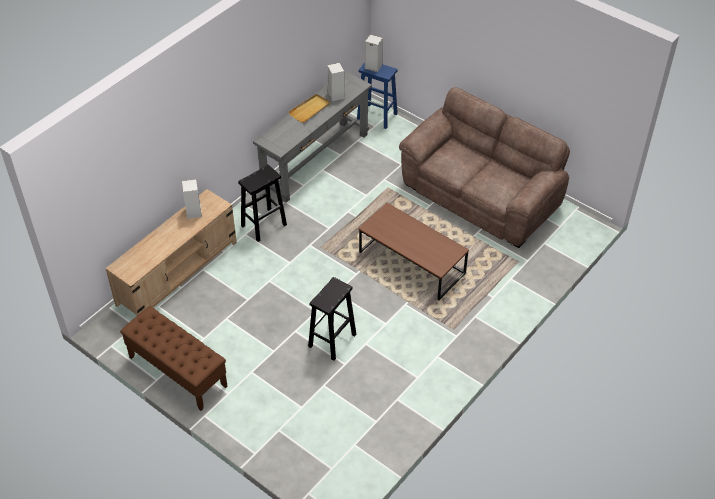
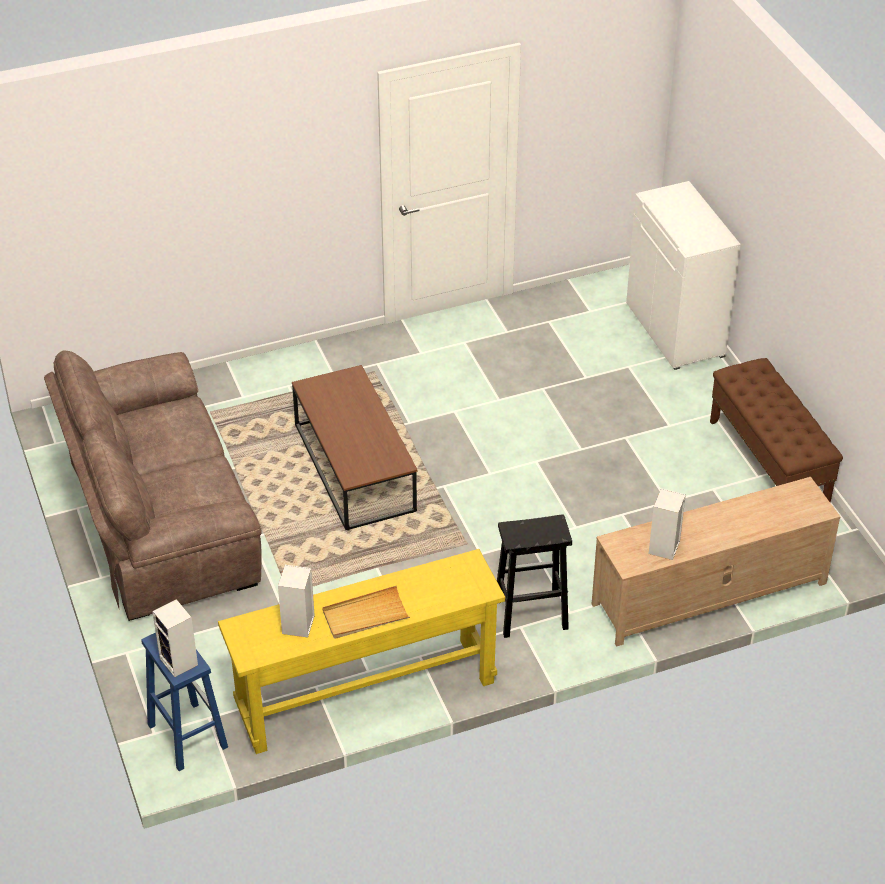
camera: 150 degrees left, 5 degrees down
(286, 455) = (676, 330): none -> white cabinet
(315, 160) = (366, 694): grey console table -> yellow console table
(332, 341) = (540, 419): black stool -> none

